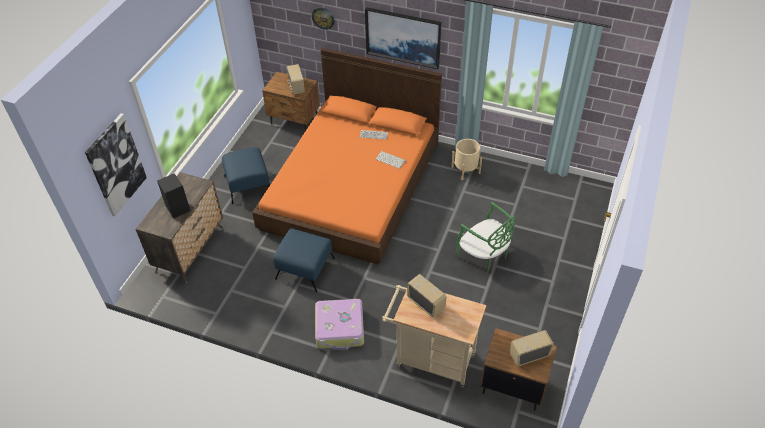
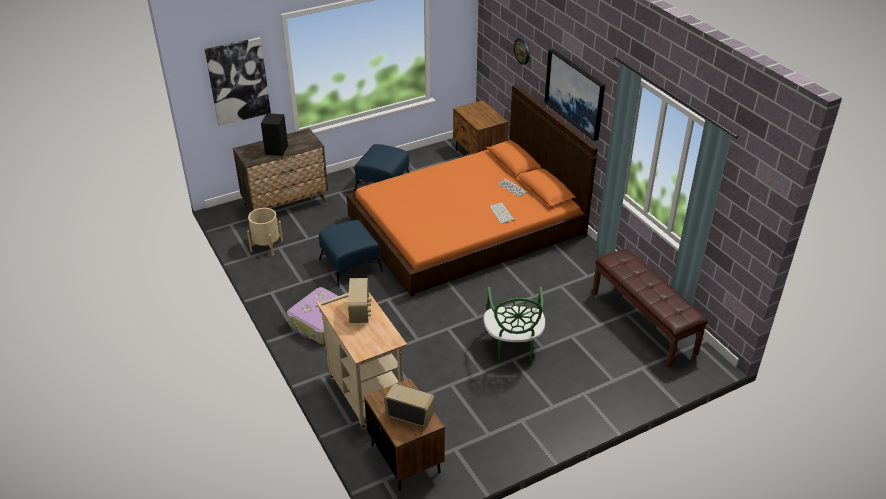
camera: 40 degrees right, 10 degrees down
(296, 87) = (483, 118): radio -> none
(465, 170) = (586, 271): beige planter -> beige planter (266, 246)
(538, 186) = (644, 322): none -> brown bench

